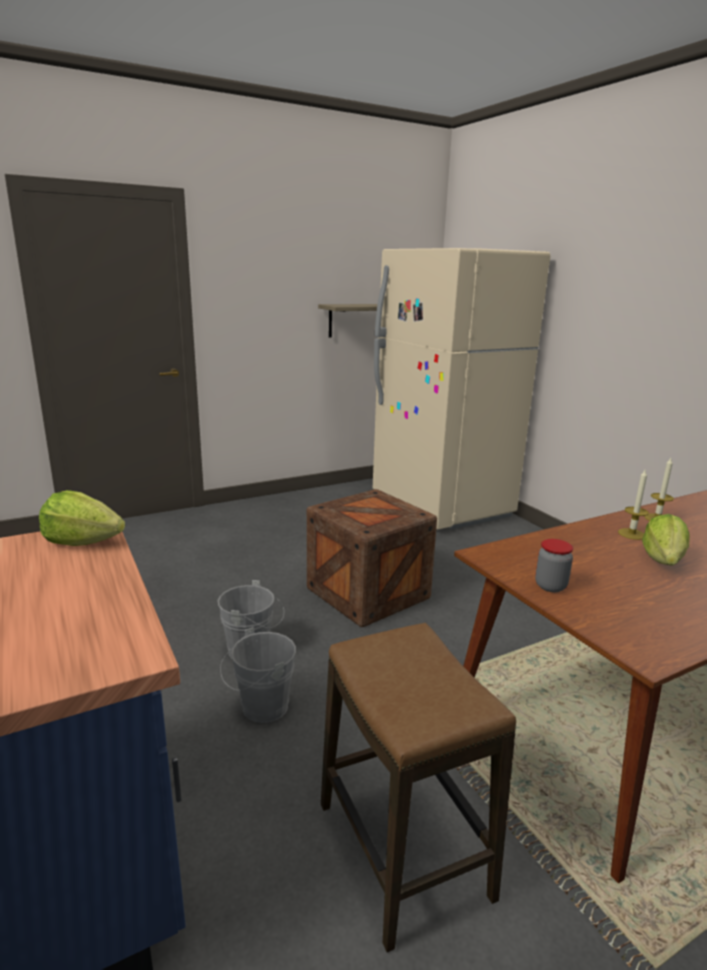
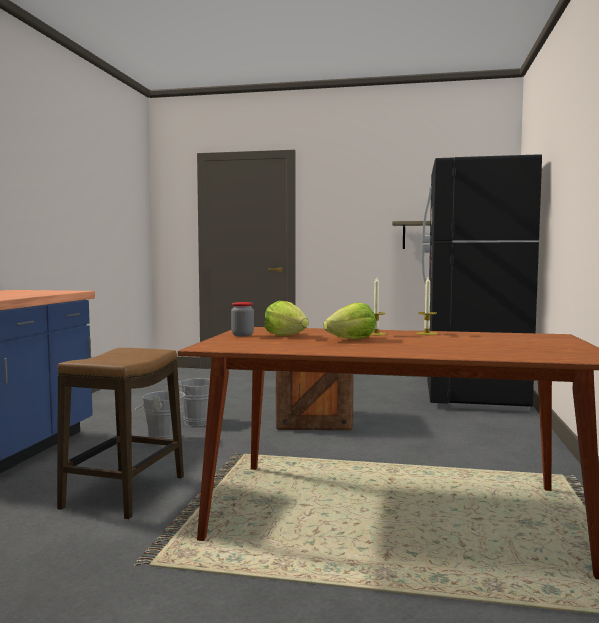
camera: 40 degrees right, 15 degrees down
(83, 542) = (64, 291): lettuce -> lettuce (286, 335)
(441, 506) = (474, 397): beige fridge -> black fridge

